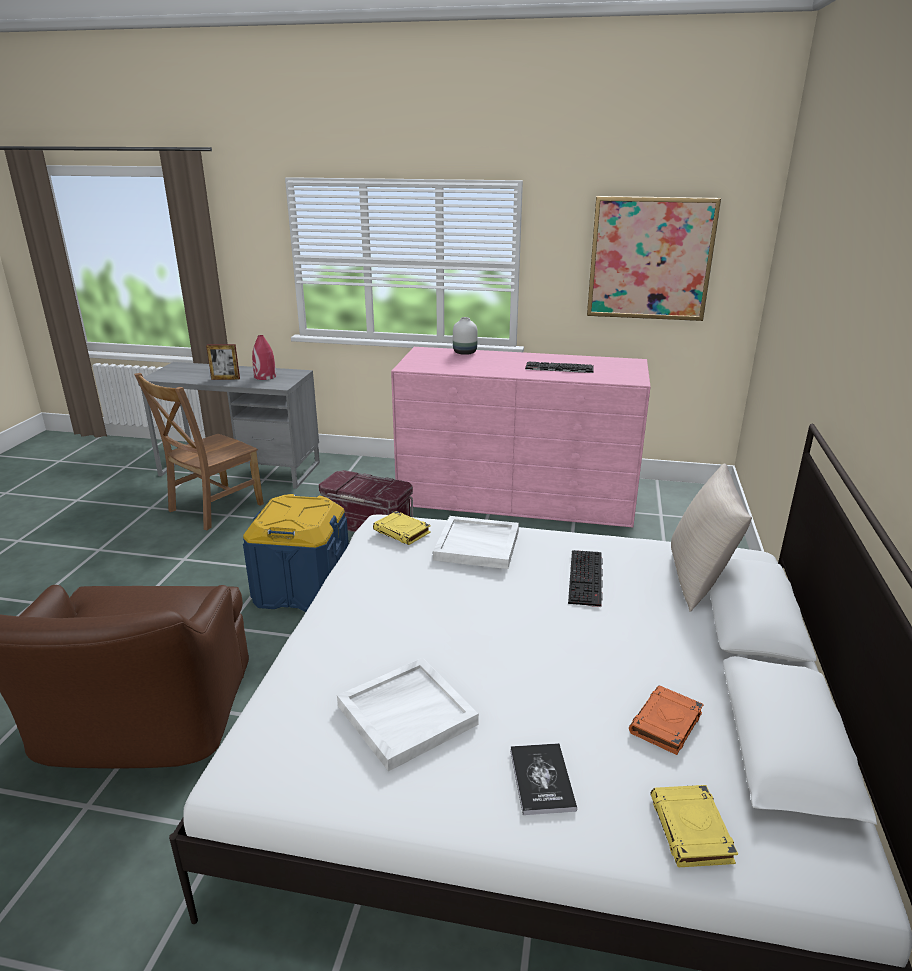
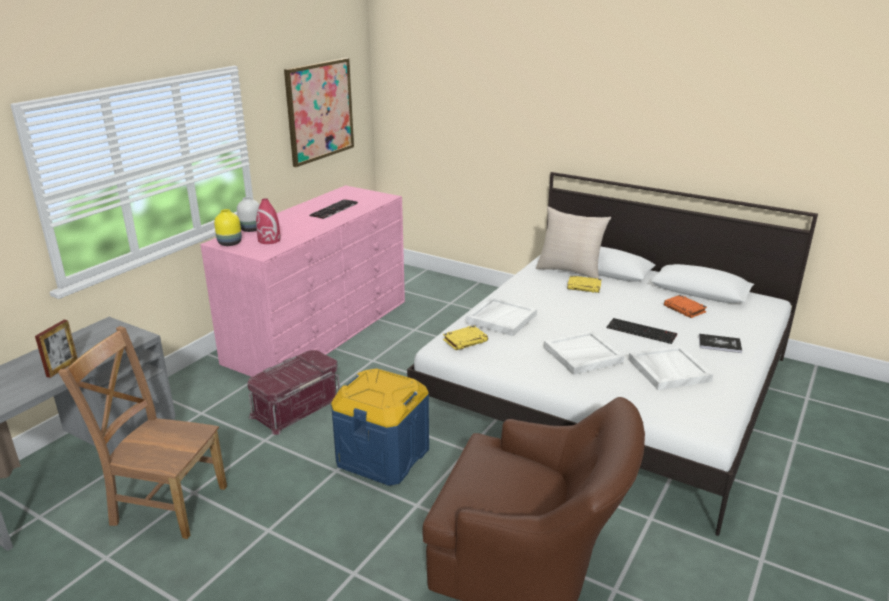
camera: 70 degrees left, 0 degrees up
(212, 509) = (166, 503): brown chair -> brown chair turned 135 degrees clockwise
(265, 376) = (92, 343): red vase -> red vase (269, 240)
(411, 622) = (582, 355): none -> white tray
(423, 353) = (229, 243): none -> yellow vase
(587, 578) = (556, 297): keyboard -> keyboard (642, 331)
(691, 830) = (749, 321): yellow book -> yellow book (584, 287)

